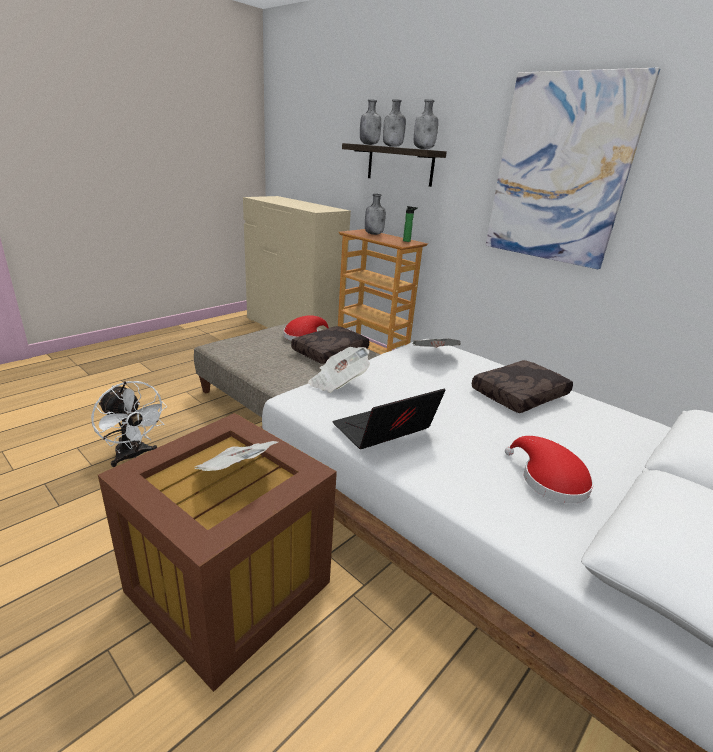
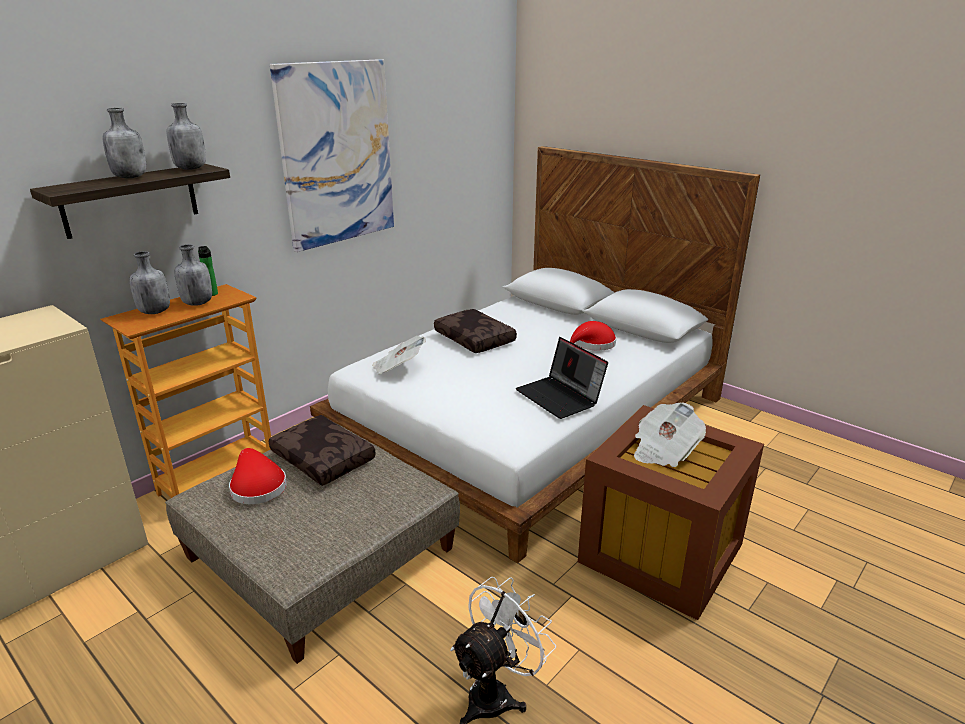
camera: 90 degrees left, 0 degrees up
(338, 383) = (477, 421): newspaper -> none
(369, 144) = (73, 185): grey bottle -> grey bottle (197, 303)

